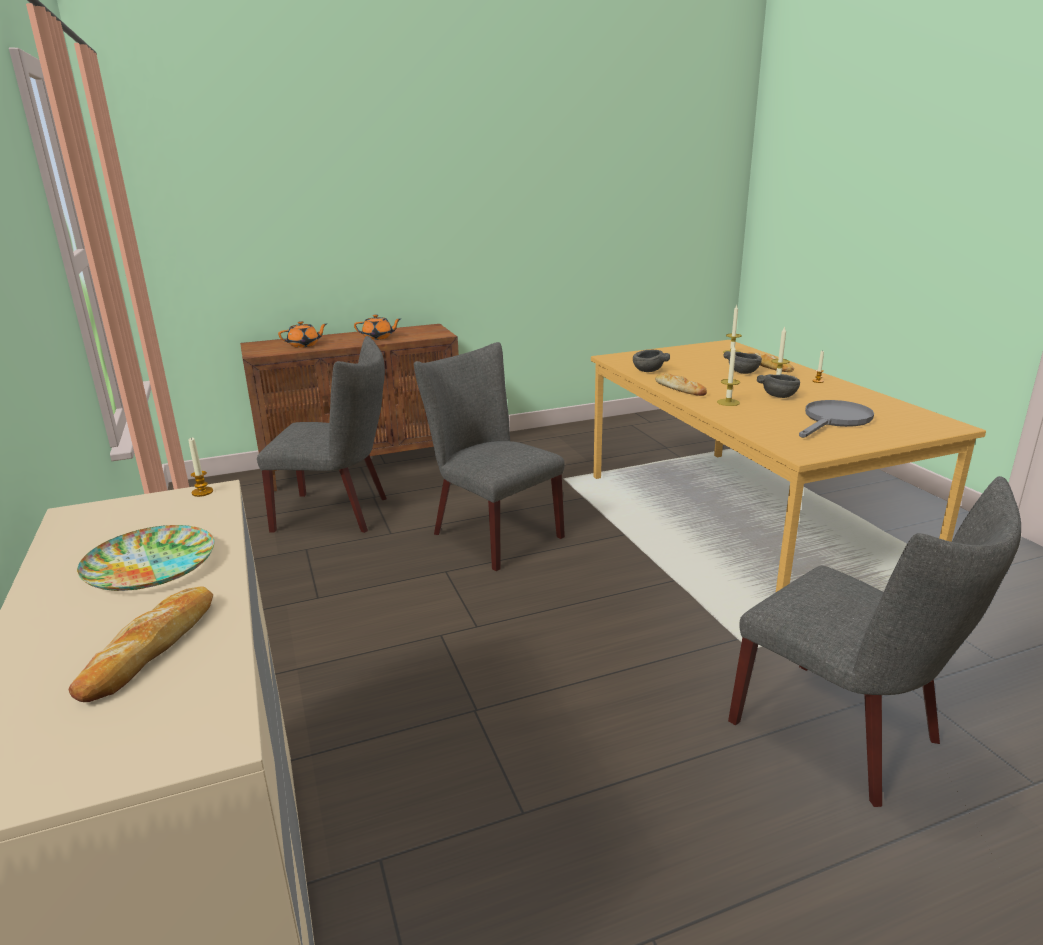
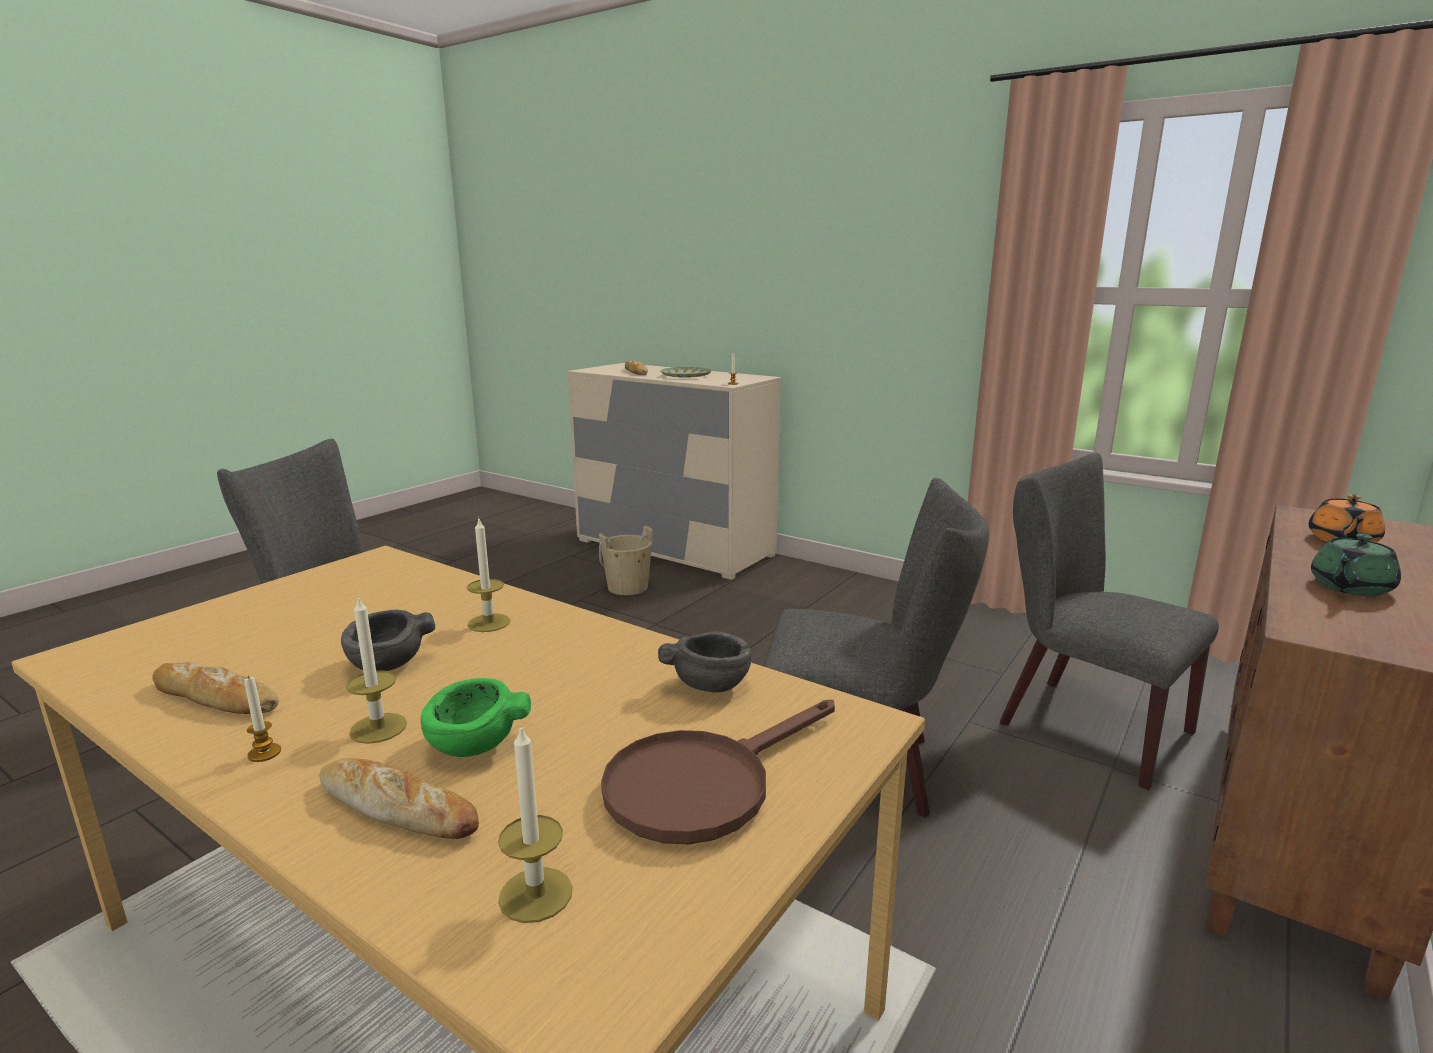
camera: 145 degrees right, 5 degrees down
(339, 513) = (1082, 724): grey chair -> grey chair turned 75 degrees clockwise
(378, 337) = (1349, 587): orange teapot -> green teapot
(432, 815) = (628, 587): none -> beige bucket
(676, 357) = (704, 783): none -> brown frying pan
(680, 389) = (595, 638): bread -> bread (216, 697)
(743, 372) = (473, 745): grey bowl -> green bowl
(834, 420) = (300, 621): grey frying pan -> none

